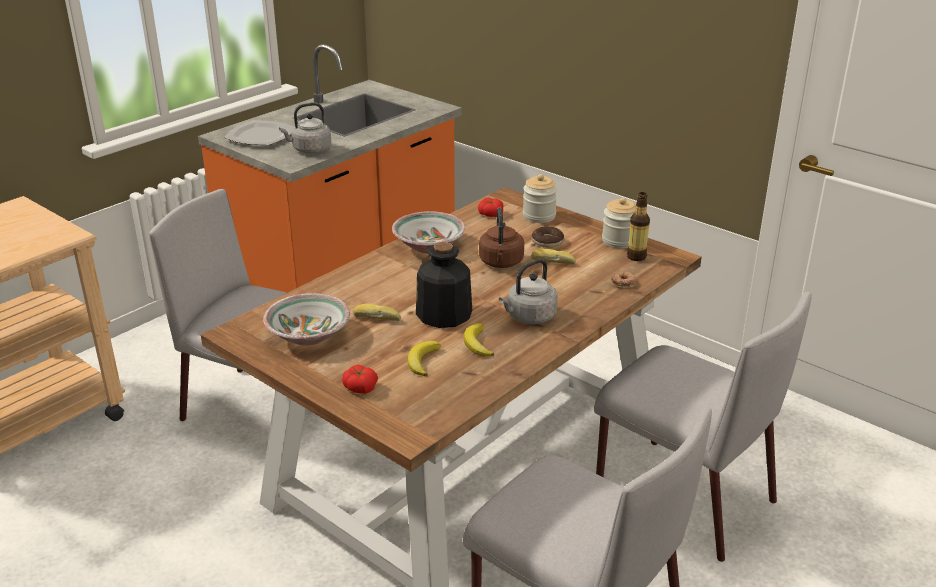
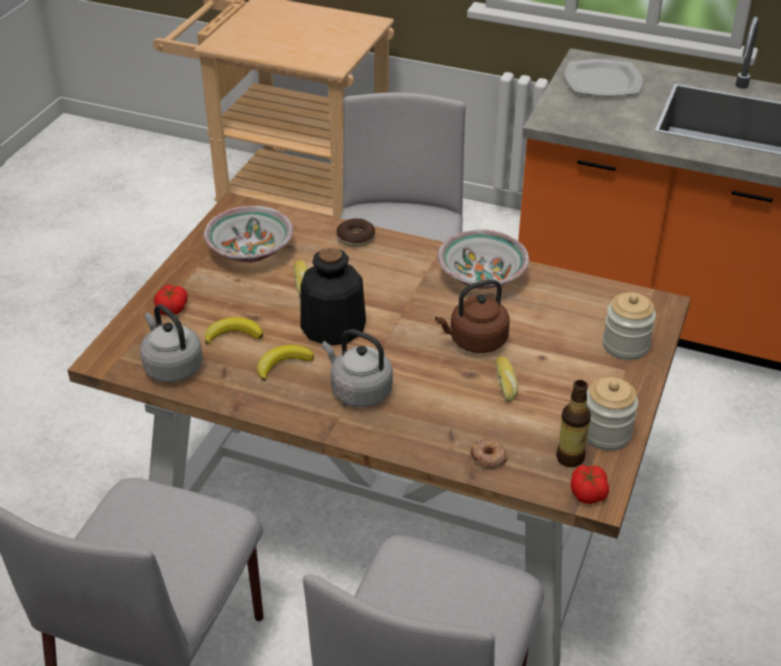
camera: 70 degrees right, 10 degrees up
(309, 150) = (593, 120): grey kettle -> grey kettle (171, 366)
(490, 214) = (599, 304): tomato -> tomato (588, 492)
(547, 242) = (556, 367): donut -> donut (356, 238)

